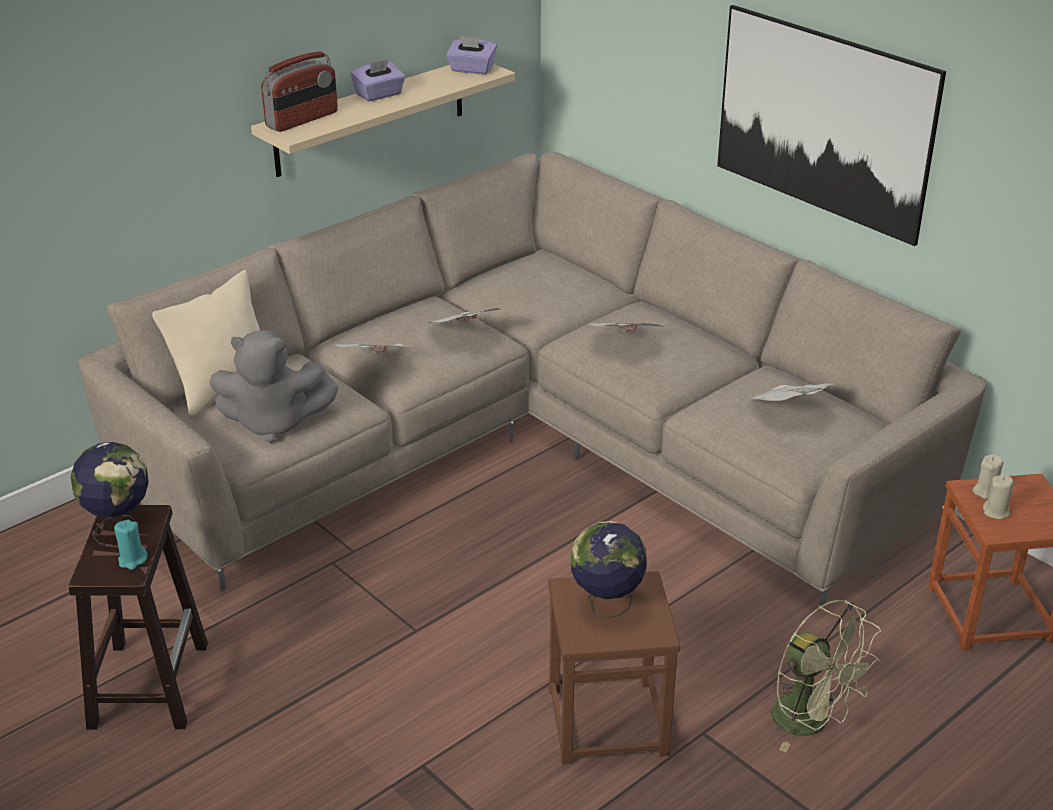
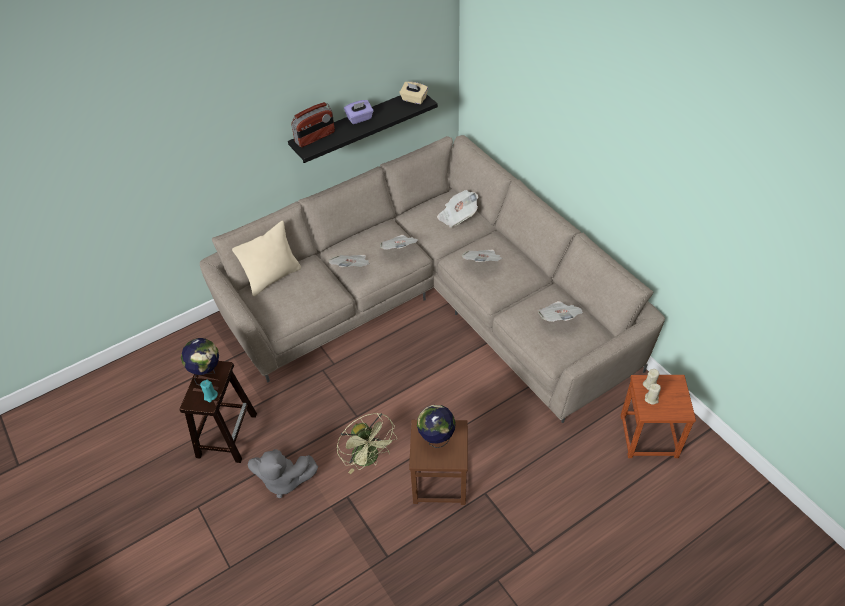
camera: 10 degrees right, 15 degrees up
(274, 423) = (293, 304): grey plush toy -> grey plush toy (283, 480)
(370, 117) = (356, 126): beige shelf -> black shelf
(471, 70) = (414, 99): purple tissue box -> beige tissue box
(561, 283) = (457, 216): none -> newspaper
(811, 723) = (540, 493): green fan -> green fan (369, 459)
(823, 122) = (595, 165): picture -> none

